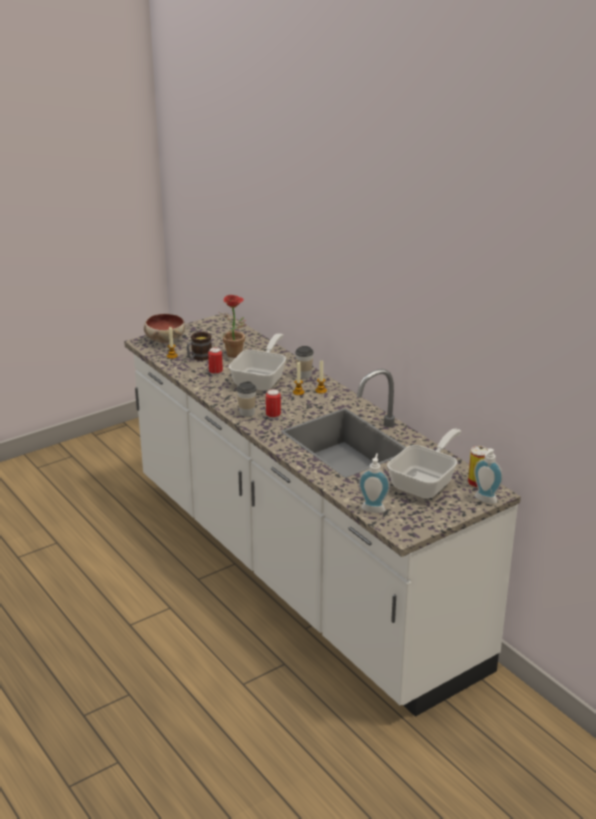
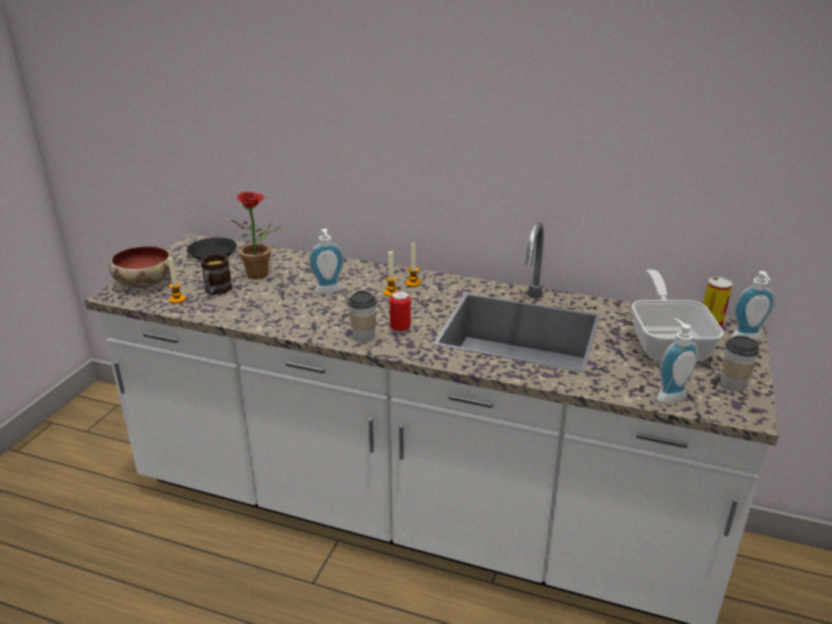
camera: 35 degrees left, 0 degrees up
(216, 373) = (261, 302): can -> none
(224, 331) = (212, 253): none -> black plate
(261, 379) = (328, 292): frying pan -> soap dispenser
(304, 375) = (371, 273): cup -> cup (732, 384)

